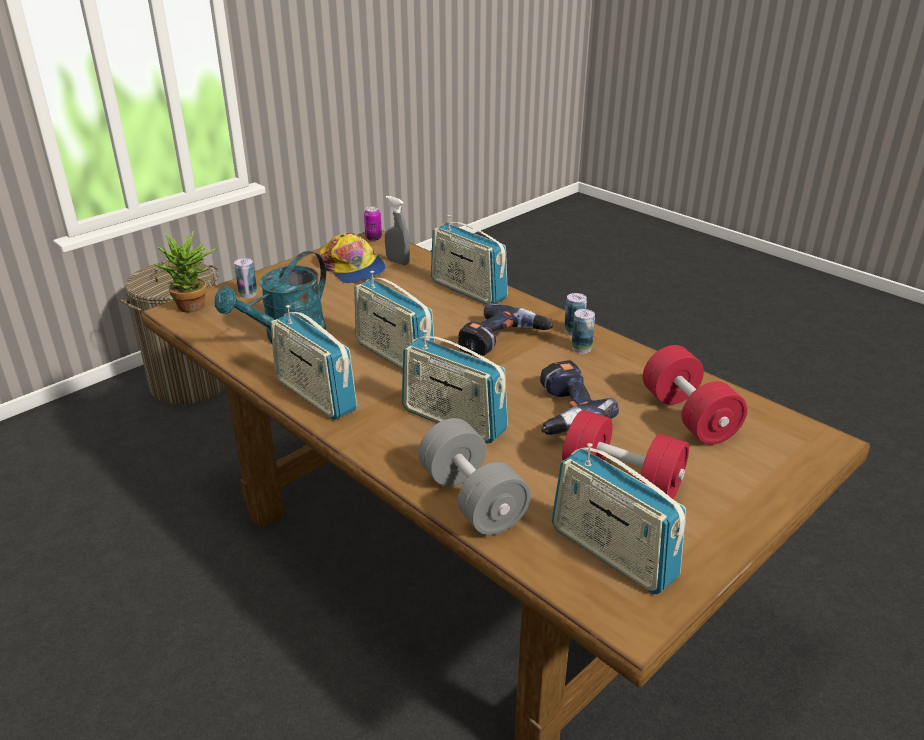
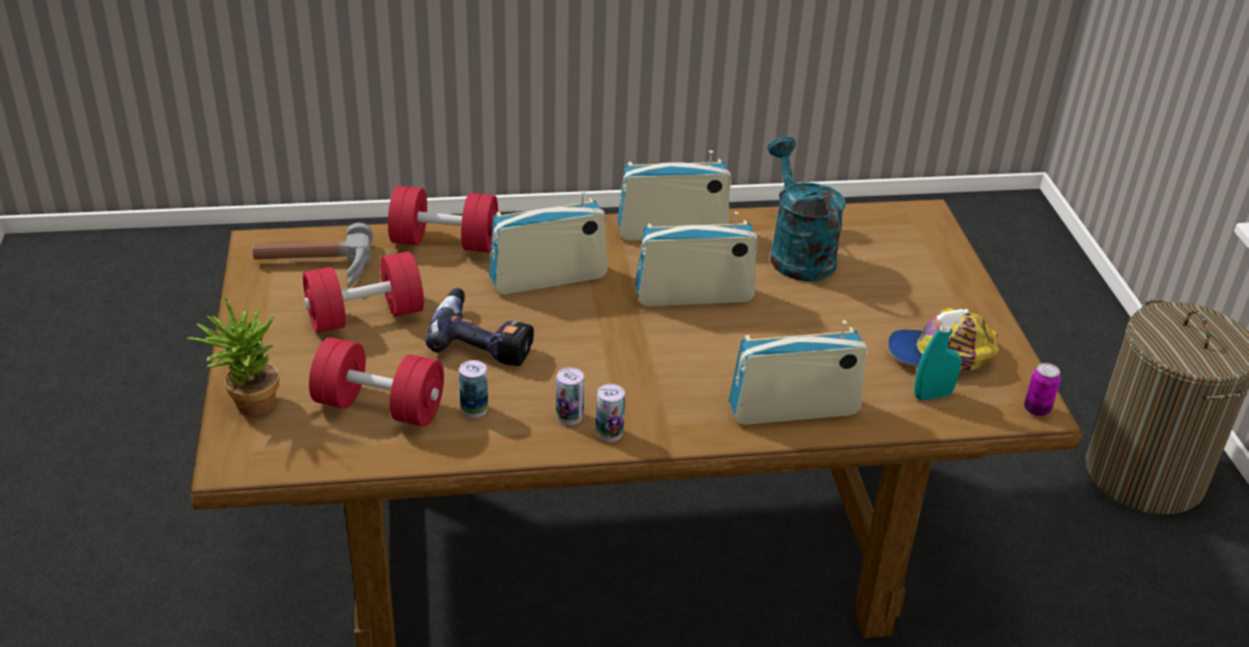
camera: 125 degrees right, 5 degrees up
(194, 308) = (921, 225): potted plant -> potted plant (247, 404)
(248, 294) = (929, 263): can -> can (474, 409)
(397, 262) = (933, 395): grey spray bottle -> turquoise spray bottle
(472, 499) = (445, 242): grey dumbbell -> red dumbbell
(503, 342) = (644, 371): power drill -> none
(612, 553) = (313, 268): radio -> hammer

